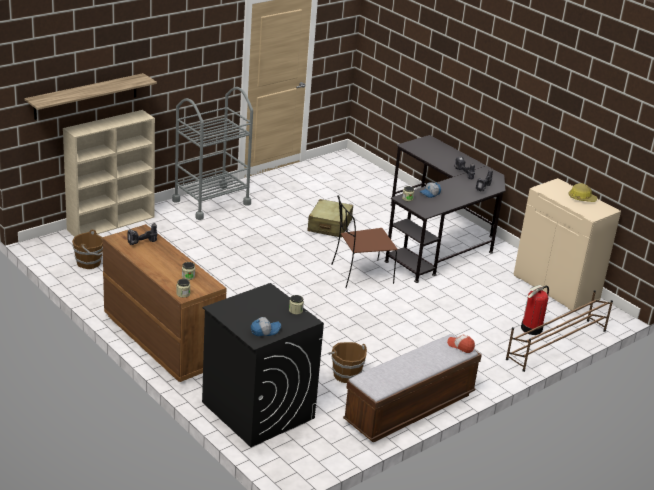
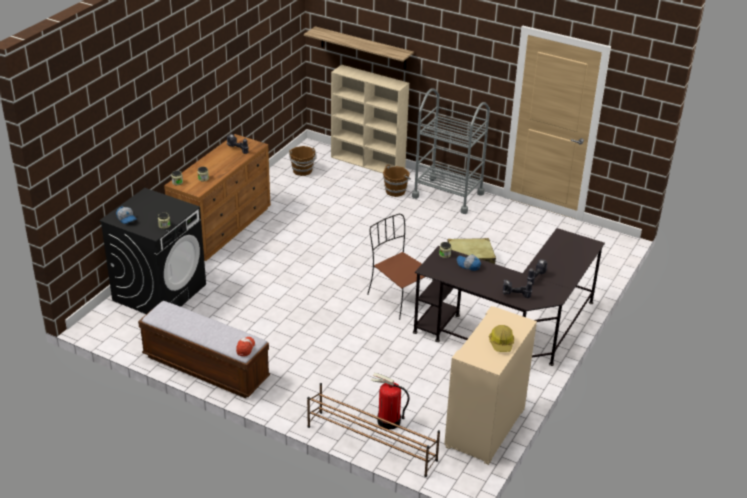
camera: 70 degrees right, 5 degrees up
(346, 374) = (233, 323): brown bucket -> brown bucket (396, 191)

